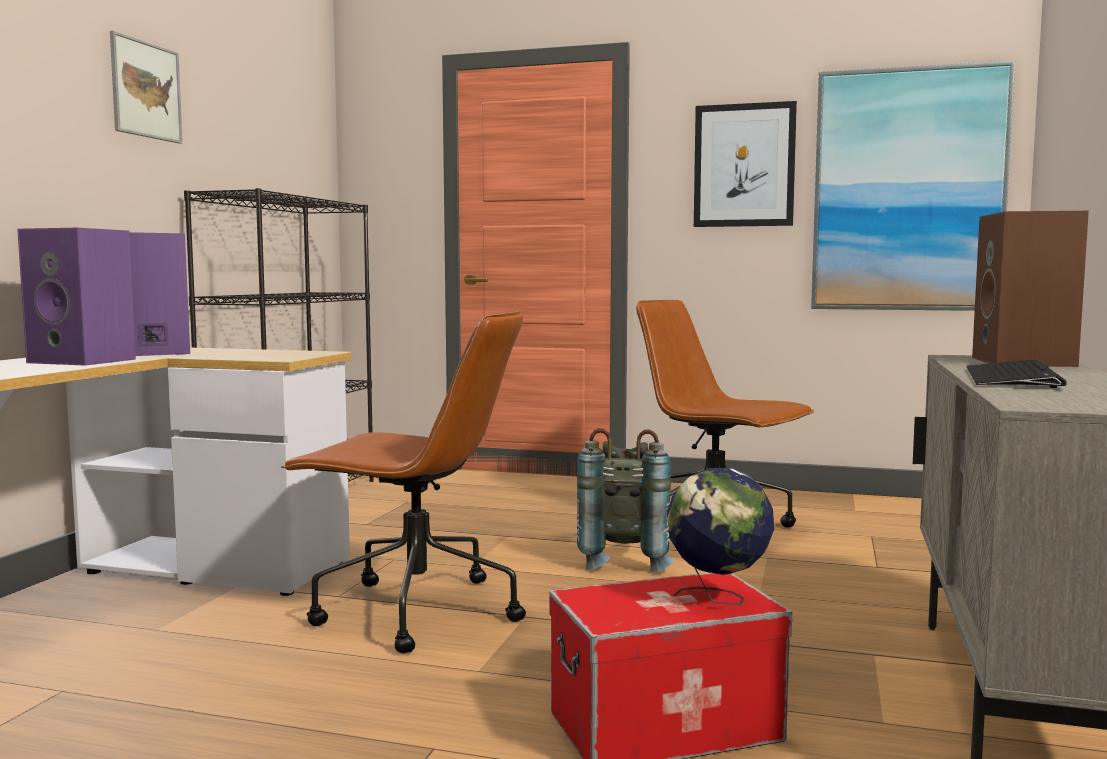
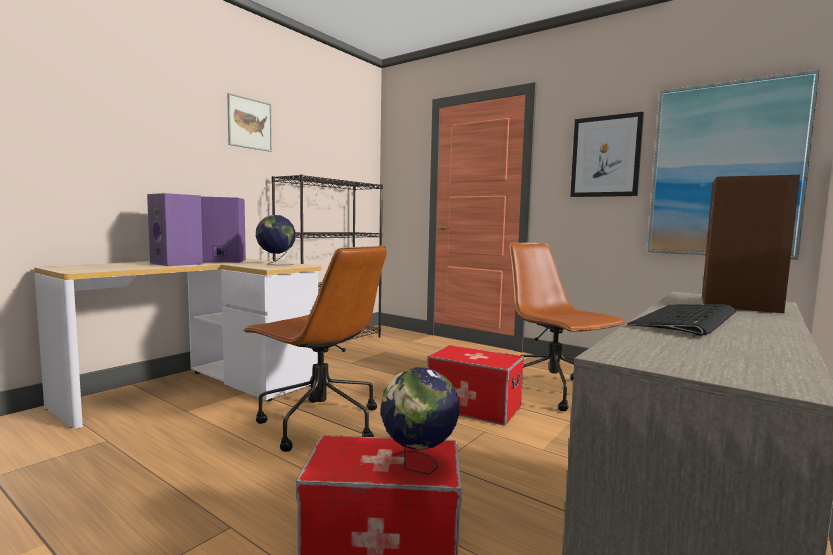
camera: 20 degrees right, 0 degrees up
(267, 353) = (276, 264): none -> globe
(625, 559) = (473, 408): grey backpack -> storage box

